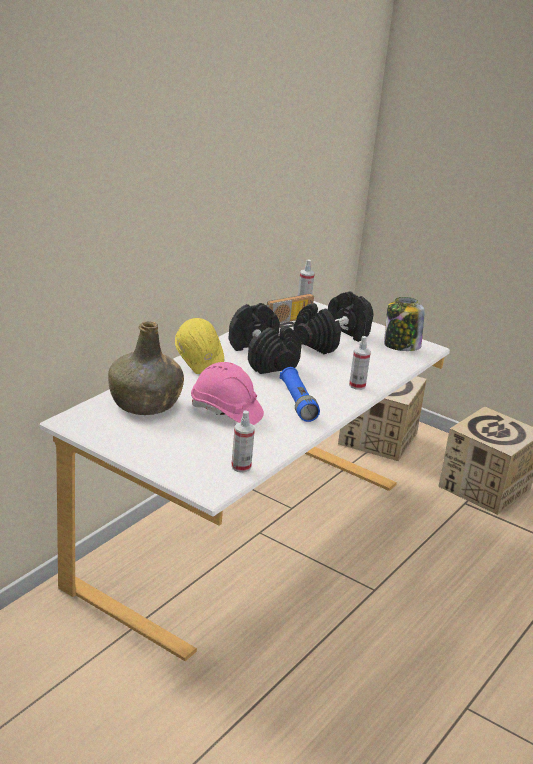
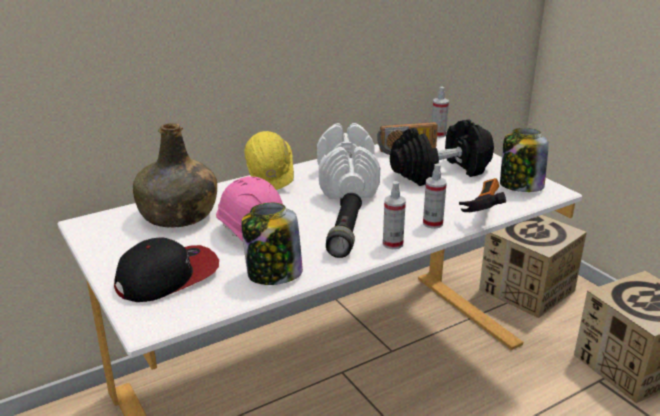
camera: 25 degrees right, 0 degrees up
(189, 454) = (168, 276): none -> cap
(241, 467) = (211, 300): spray bottle -> spray bottle (393, 244)
(262, 357) = (346, 182): black dumbbell -> white dumbbell
(269, 441) = (273, 274): none -> jar
(298, 402) = (345, 234): blue flashlight -> black flashlight
(383, 368) = (480, 208): none -> hammer

